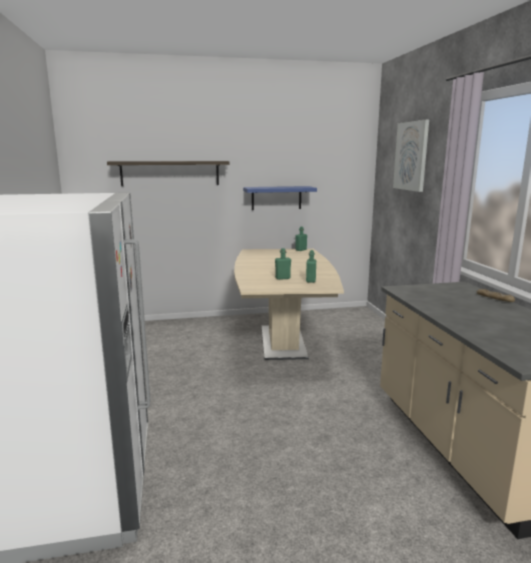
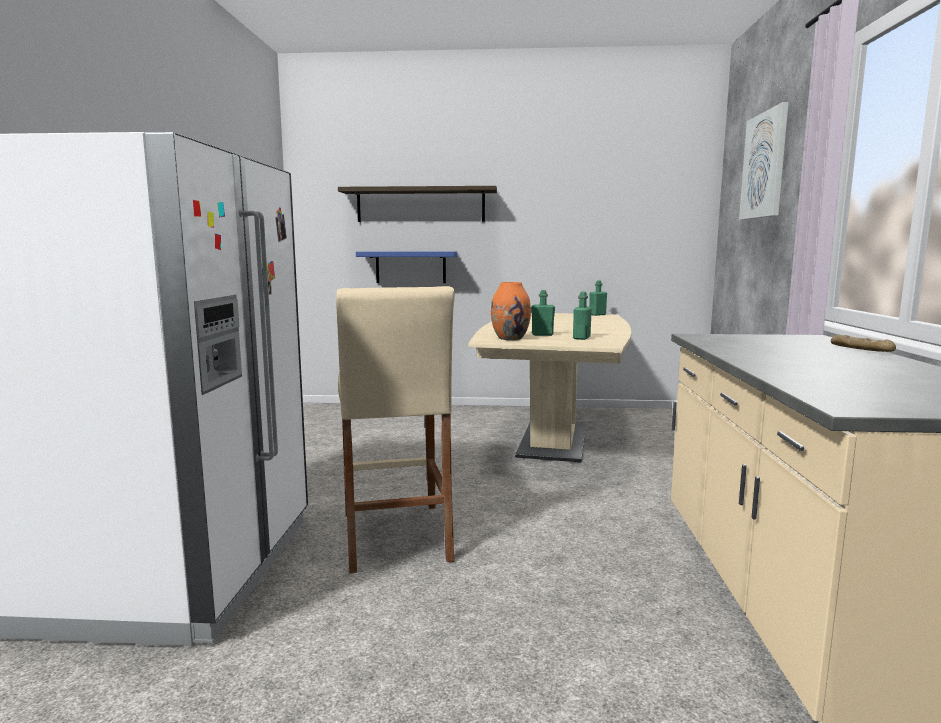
camera: 15 degrees right, 5 degrees down
(215, 436) = (395, 536): none -> beige stool
(265, 284) = (510, 338): none -> orange vase
(276, 198) = (566, 241): blue shelf -> blue shelf (410, 267)

